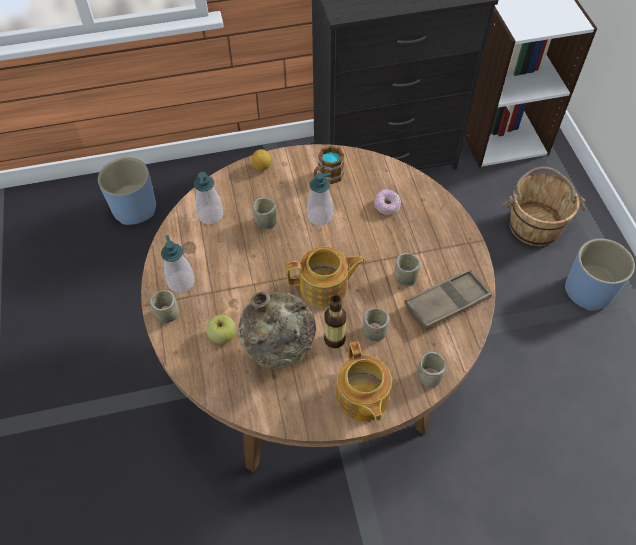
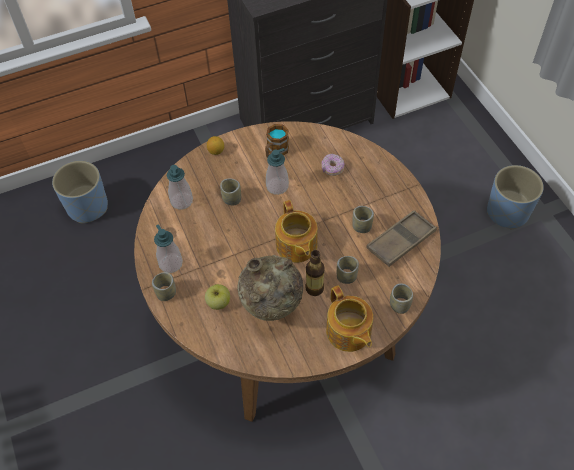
camera: 10 degrees left, 0 degrees up
(325, 287) = (296, 246): teapot -> teapot turned 90 degrees clockwise
(534, 225) = (451, 163): brown bucket -> none

